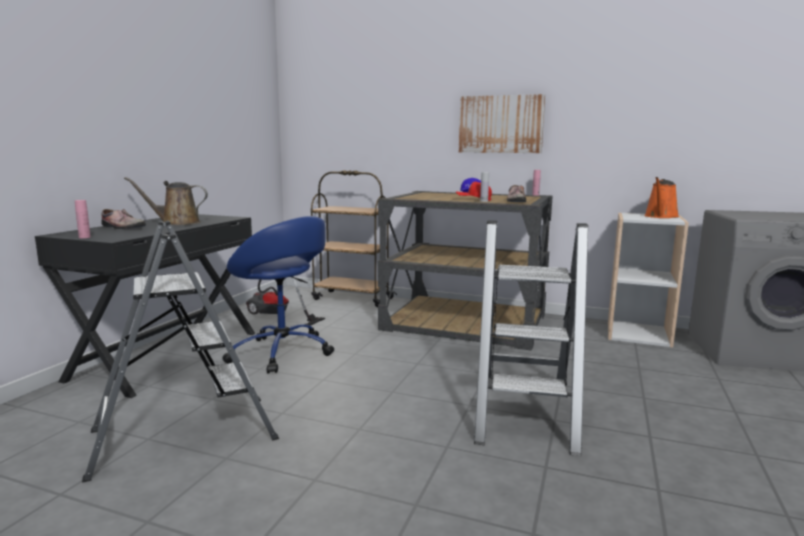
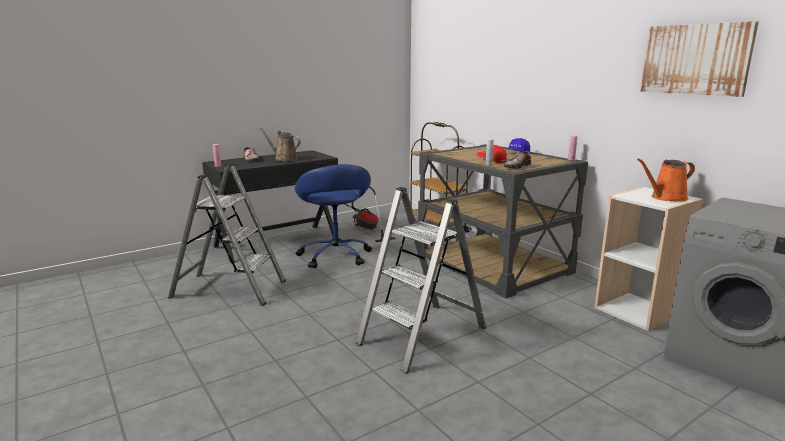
camera: 35 degrees right, 5 degrees up
(500, 124) = (553, 89): picture -> picture (695, 59)

